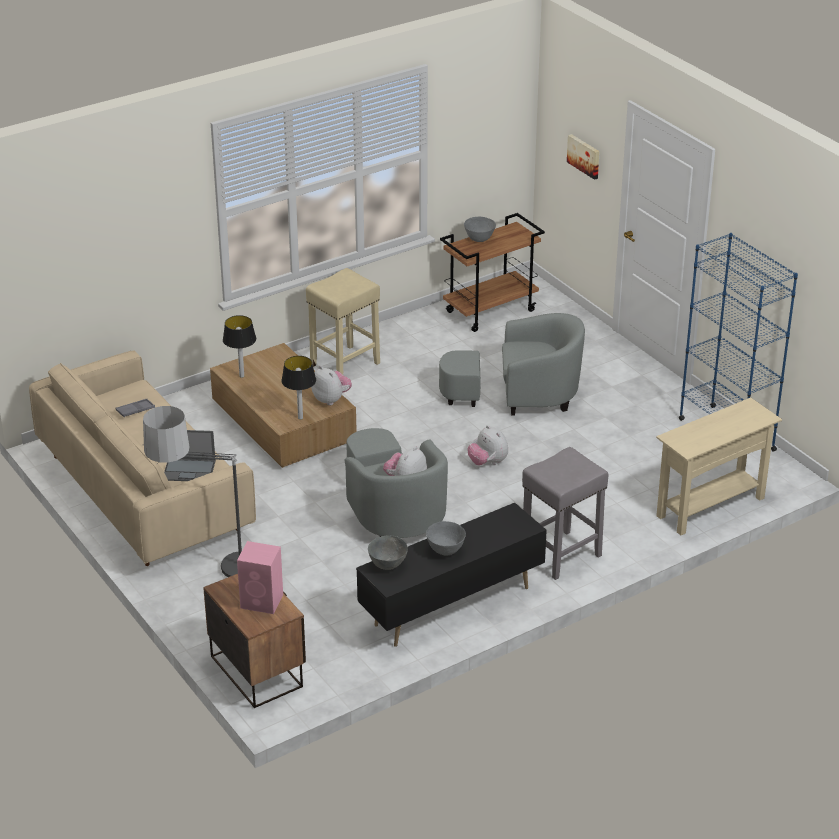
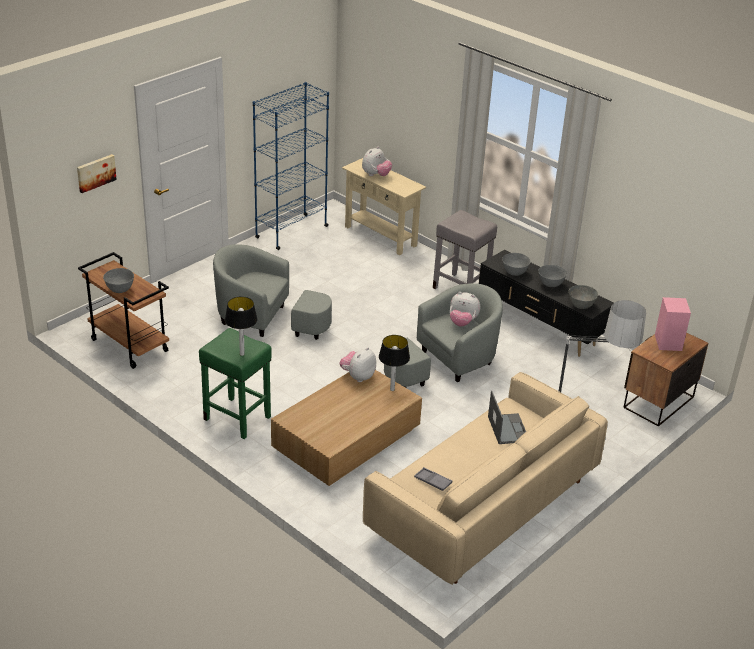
camera: 105 degrees left, 0 degrees up
(242, 376) = (338, 434): table lamp -> table lamp (242, 354)
(344, 365) = (238, 418): beige stool -> green stool
(482, 526) = (514, 273): none -> grey bowl
(487, 462) = (364, 327): plush toy -> plush toy (376, 175)
(519, 396) = (265, 320): grey armchair -> grey armchair turned 60 degrees counterclockwise

